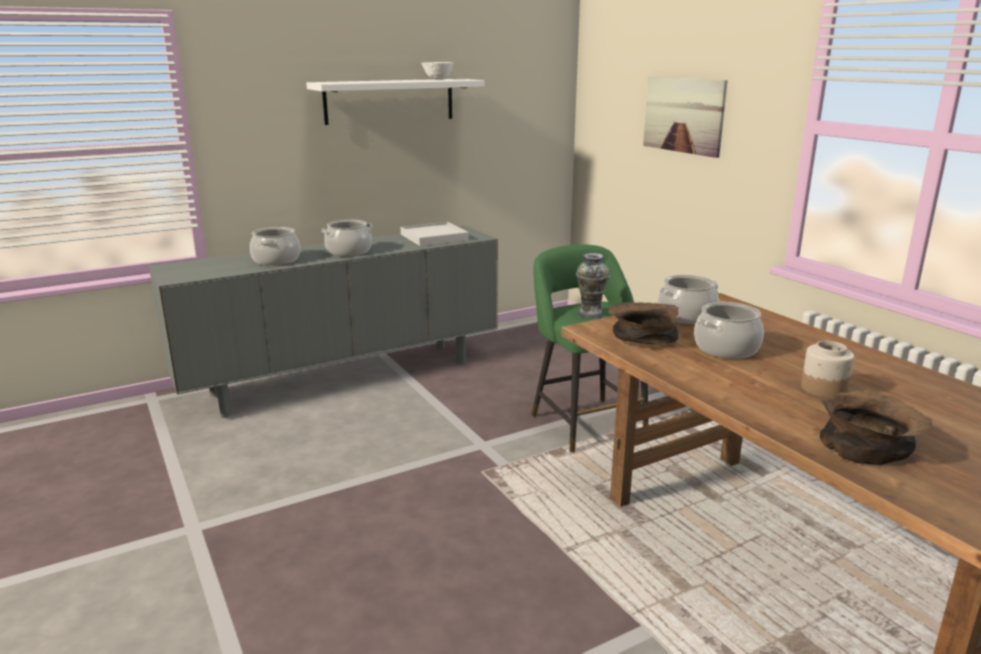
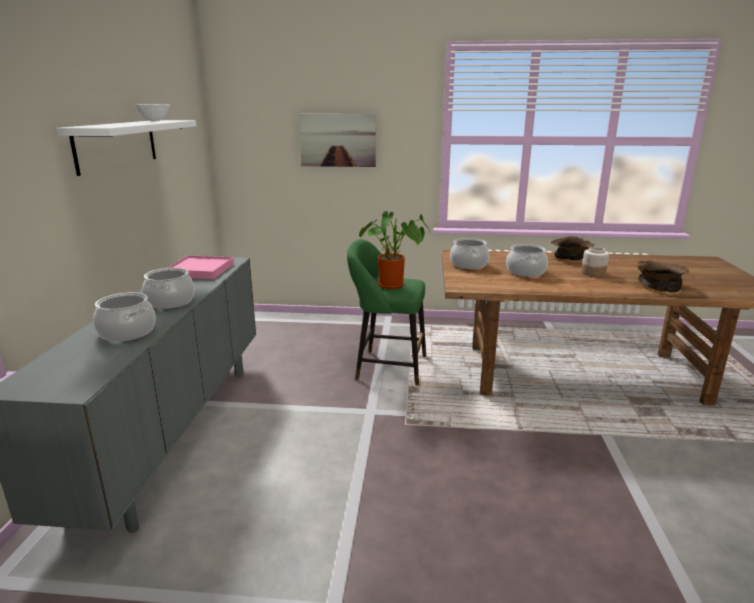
camera: 55 degrees left, 0 degrees up
(434, 237) = (200, 270): white tray -> pink tray
(590, 313) = (394, 285): vase -> potted plant
(641, 339) = (490, 282): brown bowl -> brown bowl (570, 258)

